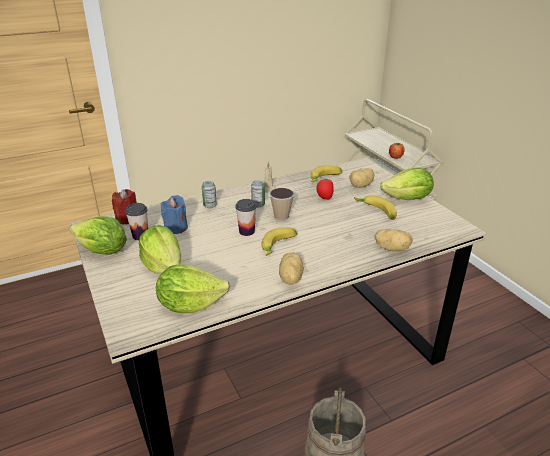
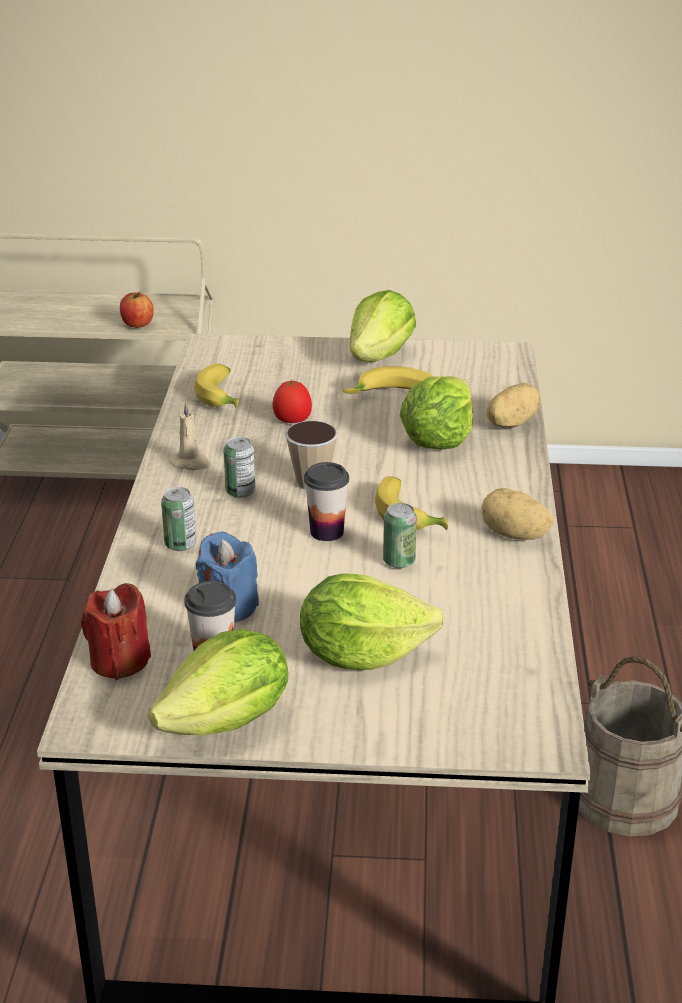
camera: 60 degrees left, 0 degrees up
(190, 304) = (510, 653): lettuce -> lettuce (437, 440)
(239, 254) = (399, 561): none -> can
(361, 186) = (290, 375): potato -> none

